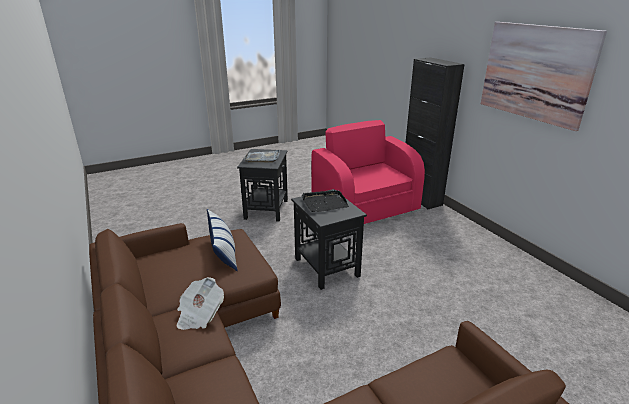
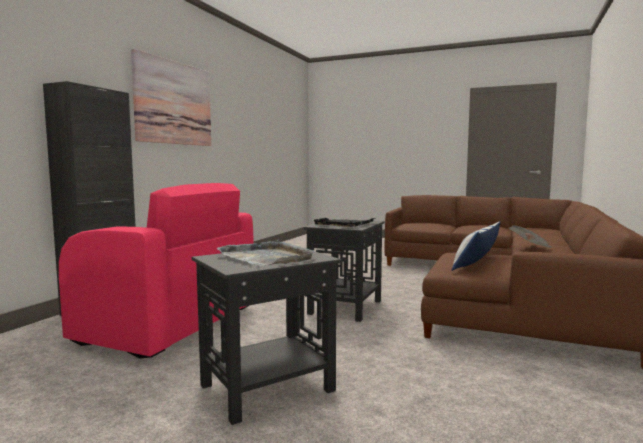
camera: 130 degrees left, 20 degrees down
(365, 208) = (170, 324): pink armchair -> pink armchair turned 90 degrees counterclockwise

